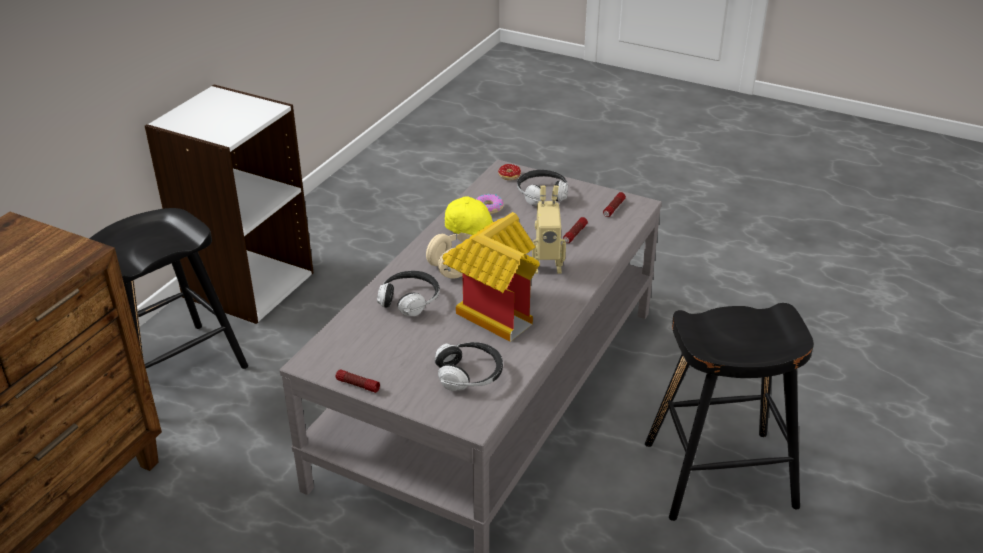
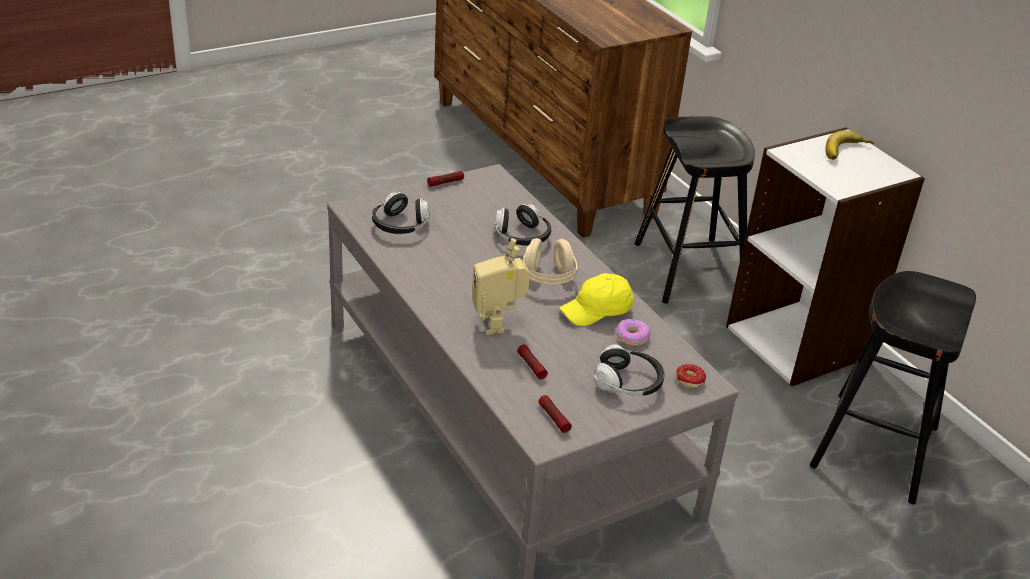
camera: 120 degrees right, 0 degrees up
(197, 116) = (847, 152): none -> banana
(492, 309) = (465, 268): toy house -> none
(546, 265) = (497, 323): toy robot -> toy robot turned 45 degrees counterclockwise
(720, 475) = (265, 493): black stool -> black stool (875, 447)

